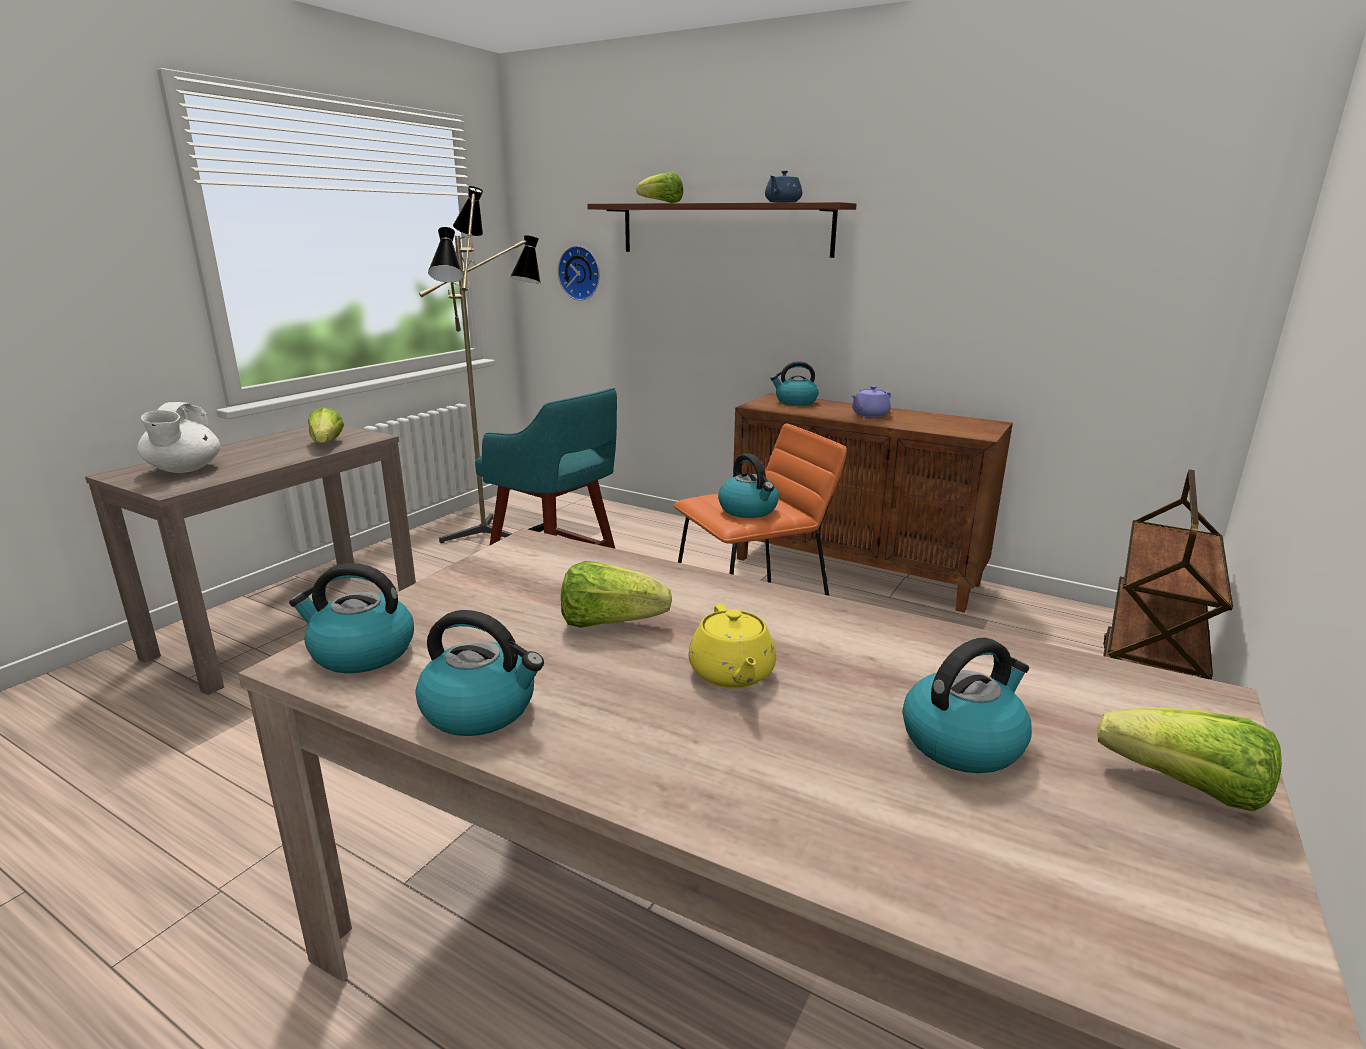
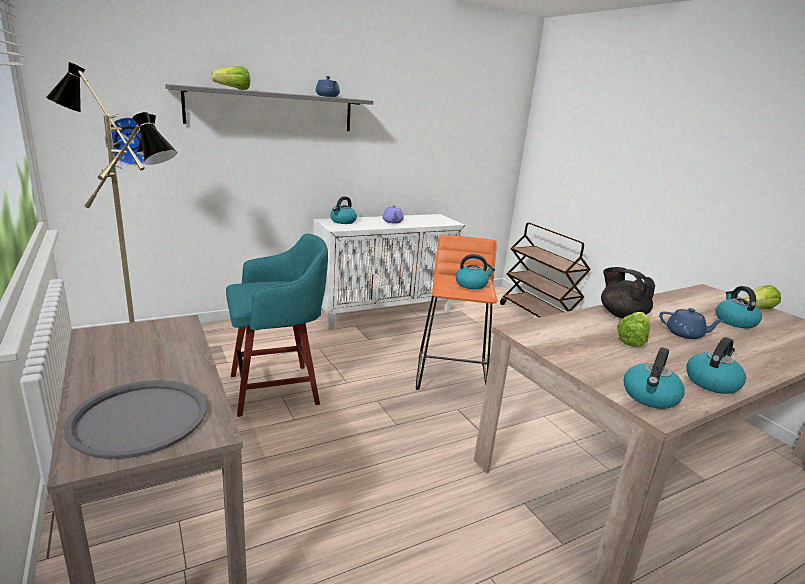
camera: 60 degrees left, 0 degrees up
(184, 470) = (140, 418): white teapot -> grey tray
(327, 444) = (169, 342): lettuce -> none
(723, 229) = (272, 110): brown shelf -> grey shelf
(732, 674) = (685, 334): yellow teapot -> blue teapot
(740, 604) = (621, 315): none -> black teapot
(856, 571) = (385, 311): brown cabinet -> white cabinet

